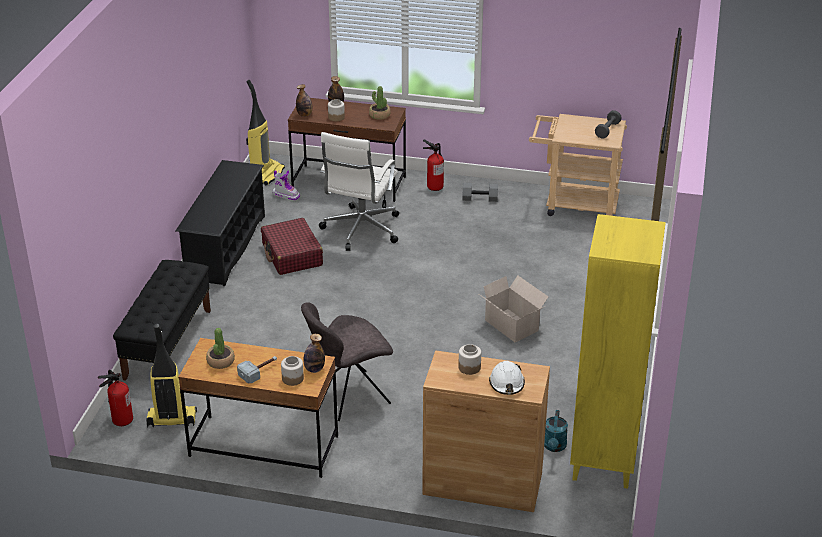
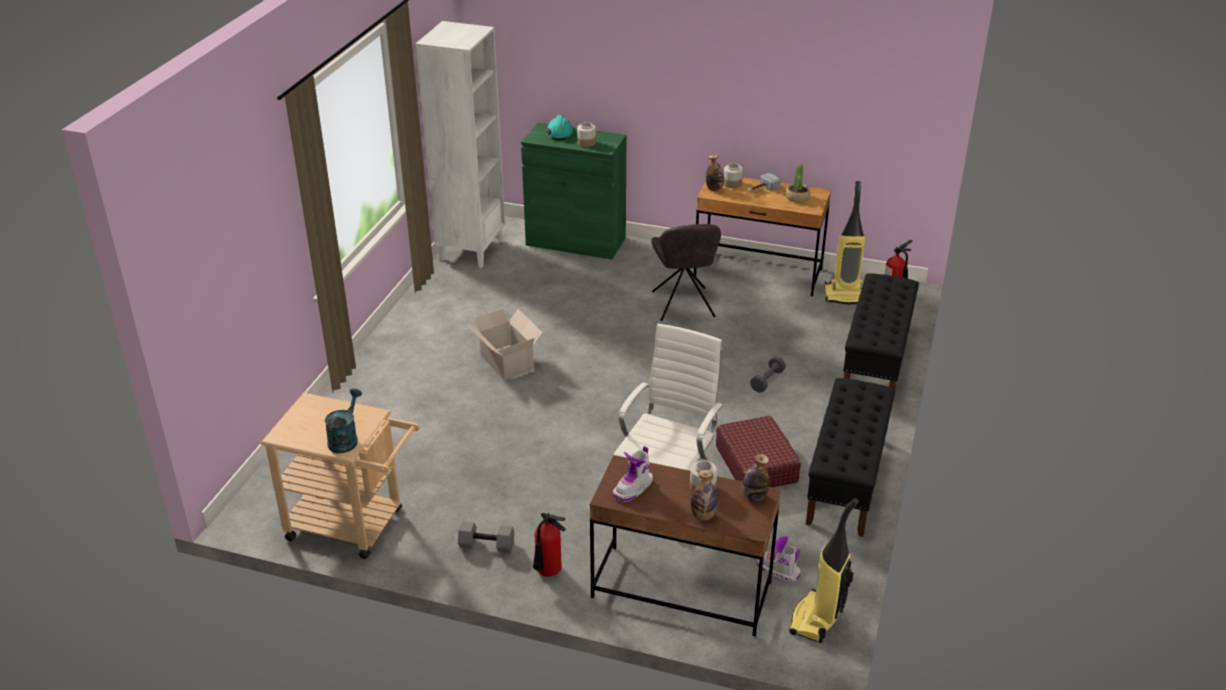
camera: 175 degrees left, 0 degrees up
(225, 247) = (846, 481): black shoe rack -> black bench
(349, 396) = (683, 306): grey chair -> grey chair turned 105 degrees clockwise
(379, 115) = (633, 488): potted plant -> boot
(482, 484) = (576, 241): brown cabinet -> green cabinet
(507, 383) = (559, 133): white hard hat -> turquoise hard hat
(554, 447) = (507, 261): turquoise watering can -> turquoise watering can (345, 439)
(604, 462) = (471, 250): yellow bookcase -> white bookcase
(607, 130) = (301, 422): grey dumbbell -> grey dumbbell (767, 381)

